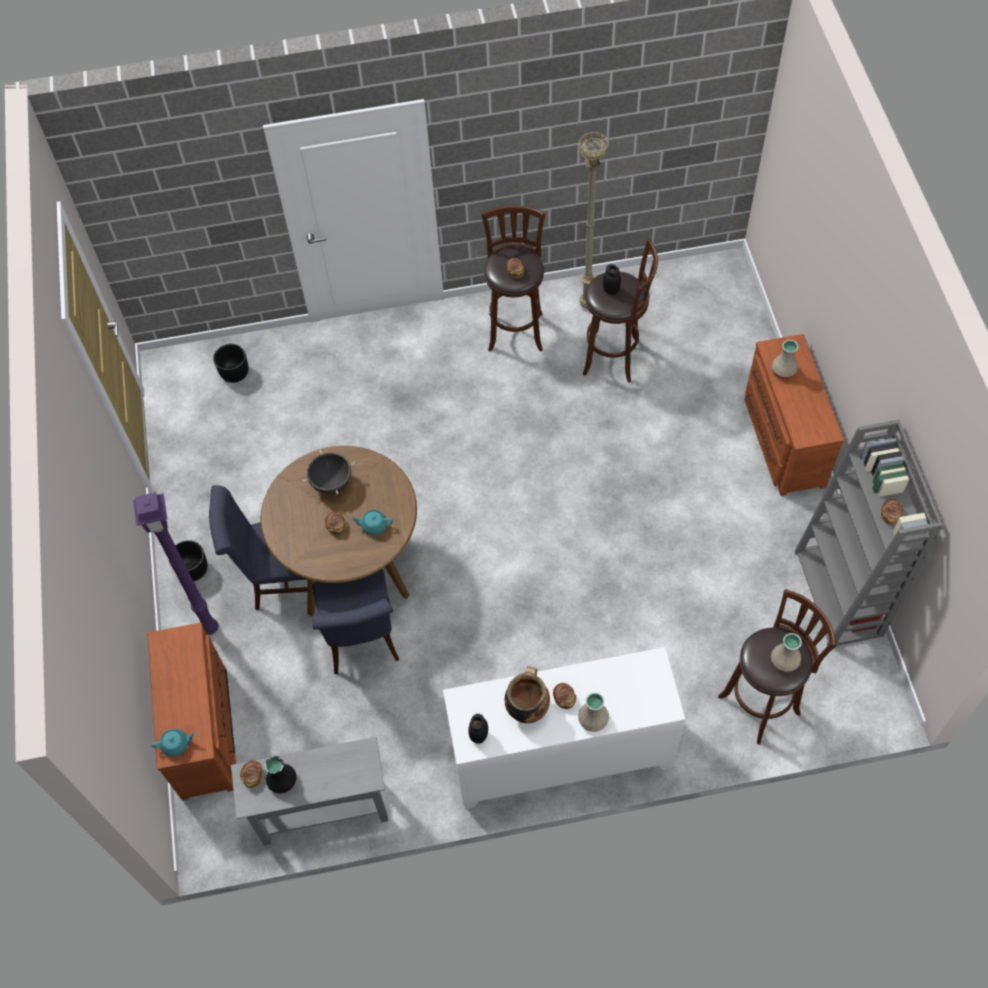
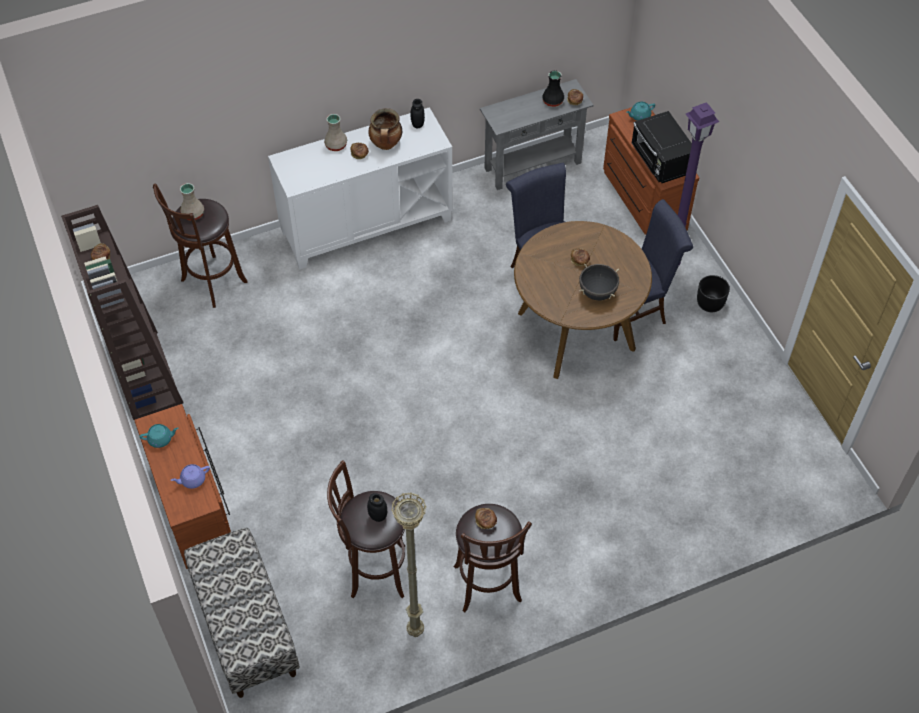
camera: 165 degrees right, 5 degrees down
(183, 664) = (660, 162): none -> black microwave
(235, 372) = (764, 486): black planter -> none
(373, 526) = (548, 265): turquoise teapot -> turquoise teapot (161, 439)
(735, 330) = (245, 627): none -> bench
(783, 370) = (192, 480): beige vase -> purple teapot
(839, 594) = (144, 374): grey bookcase -> brown bookcase

